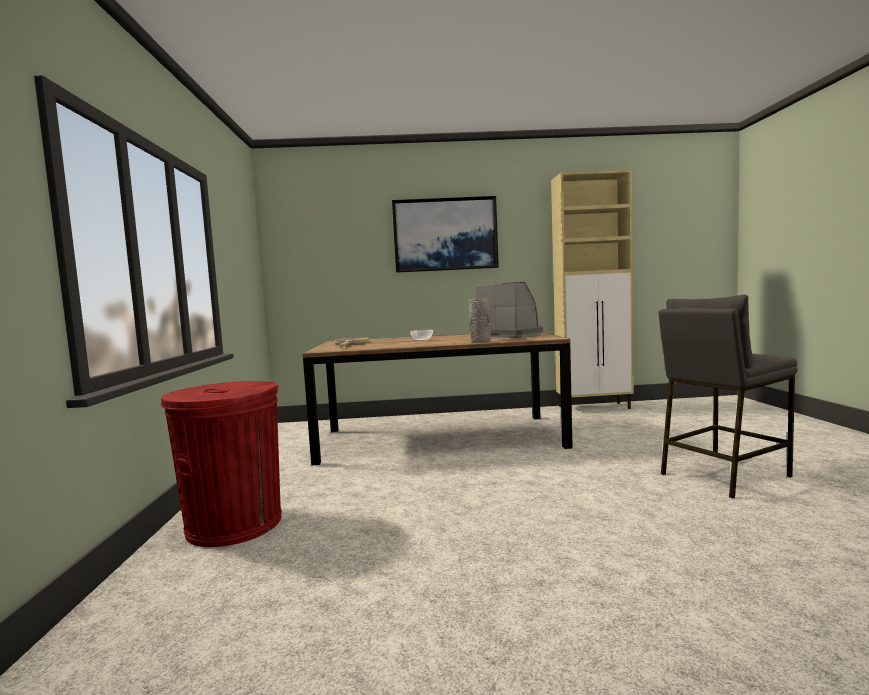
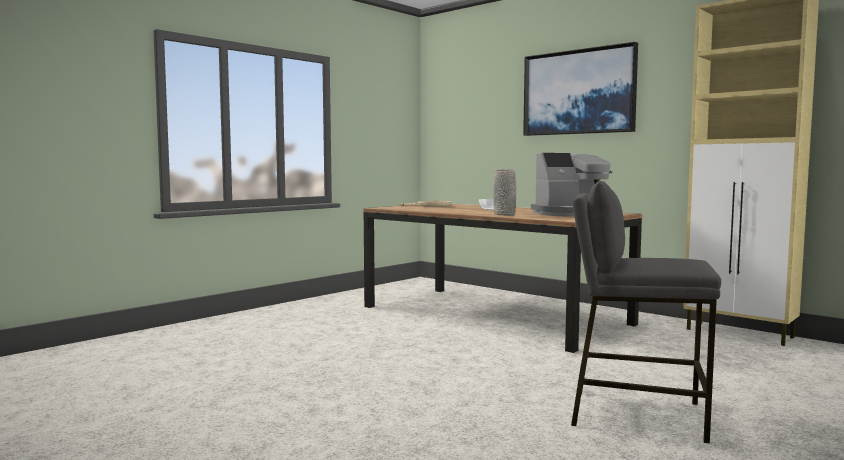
camera: 45 degrees right, 0 degrees up
(234, 524) = (254, 321): red trash can -> none
(511, 335) = (573, 214): coffee machine -> coffee machine turned 75 degrees clockwise

